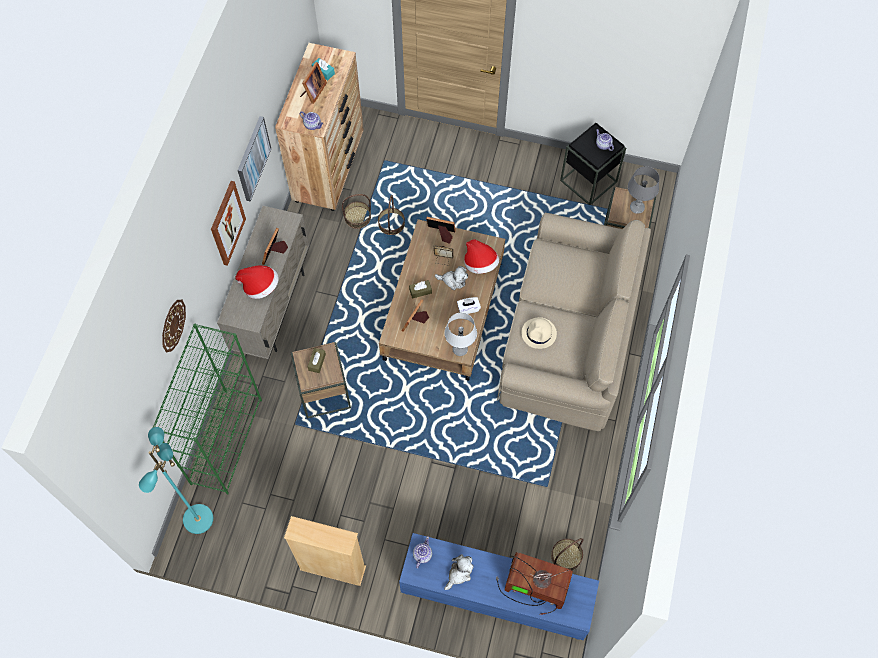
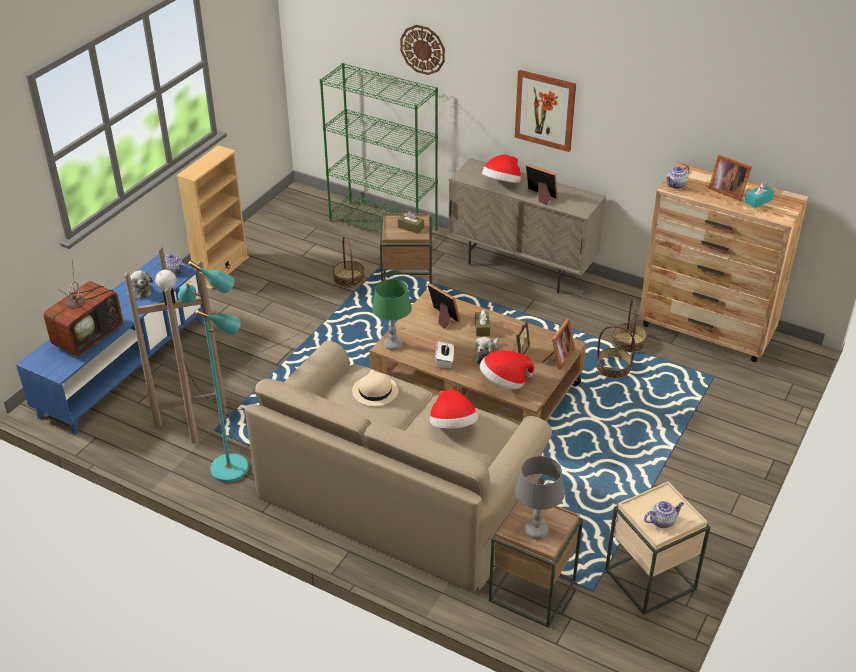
camera: 105 degrees right, 25 degrees down
(197, 518) = (315, 203): turquoise floor lamp -> turquoise floor lamp (230, 468)
(252, 158) = (624, 129): picture -> none
(460, 349) = (392, 345): grey table lamp -> green table lamp
(496, 491) = (232, 390): none -> brown floor lamp
(557, 275) = (453, 426): none -> hat
(566, 556) = (127, 428): basket -> basket (349, 278)
(589, 181) = (650, 579): black side table -> beige side table

